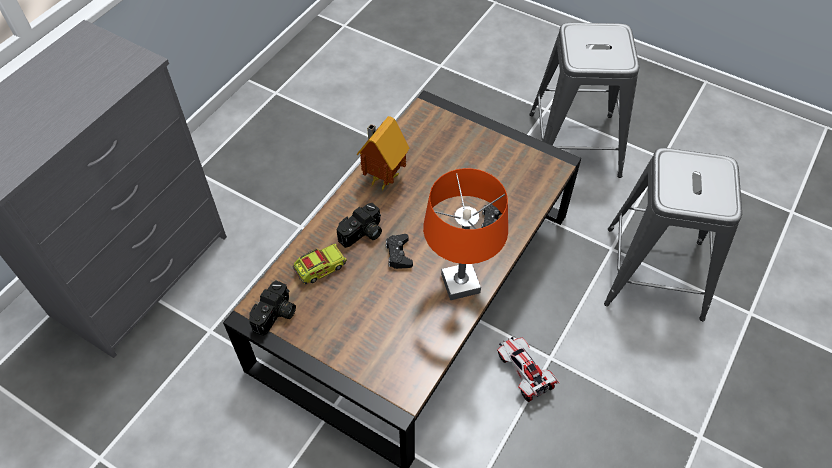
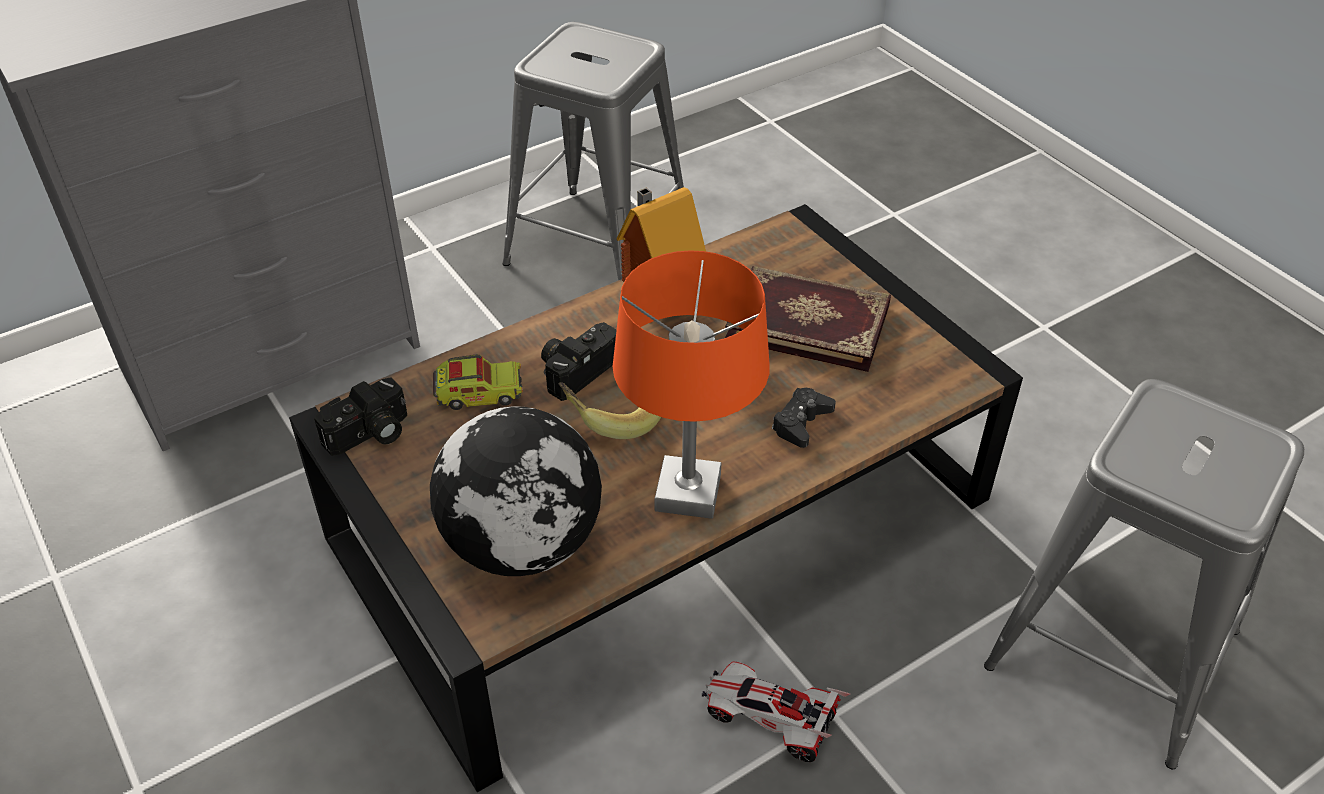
camera: 25 degrees right, 10 degrees down
(363, 234) = (576, 369): camera -> camera turned 150 degrees clockwise
(396, 344) = (524, 543): none -> globe
(398, 254) = (614, 416): black game controller -> banana
(464, 162) = (808, 321): none -> book
(524, 373) = (770, 720): toy car -> toy car turned 60 degrees counterclockwise
(573, 145) = (1065, 394): grey stool -> grey stool (597, 245)

